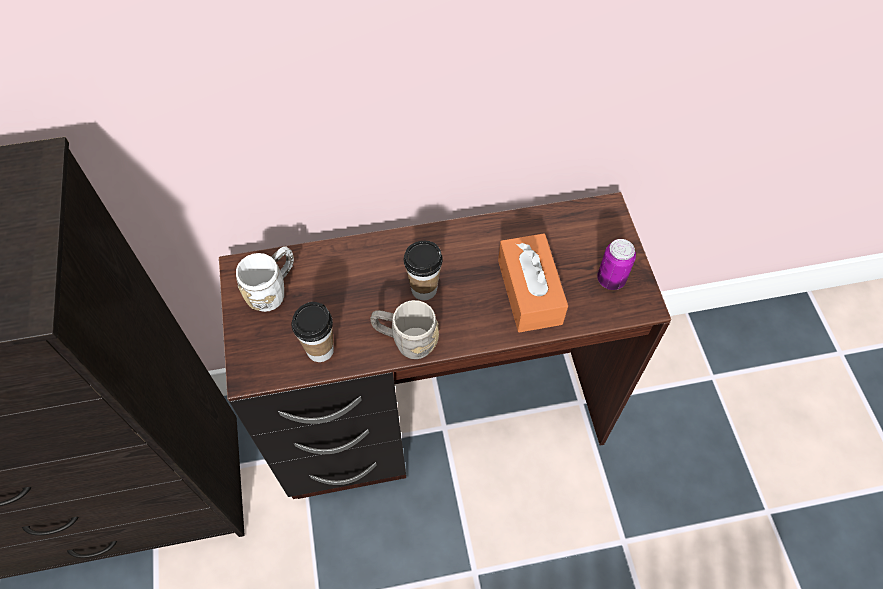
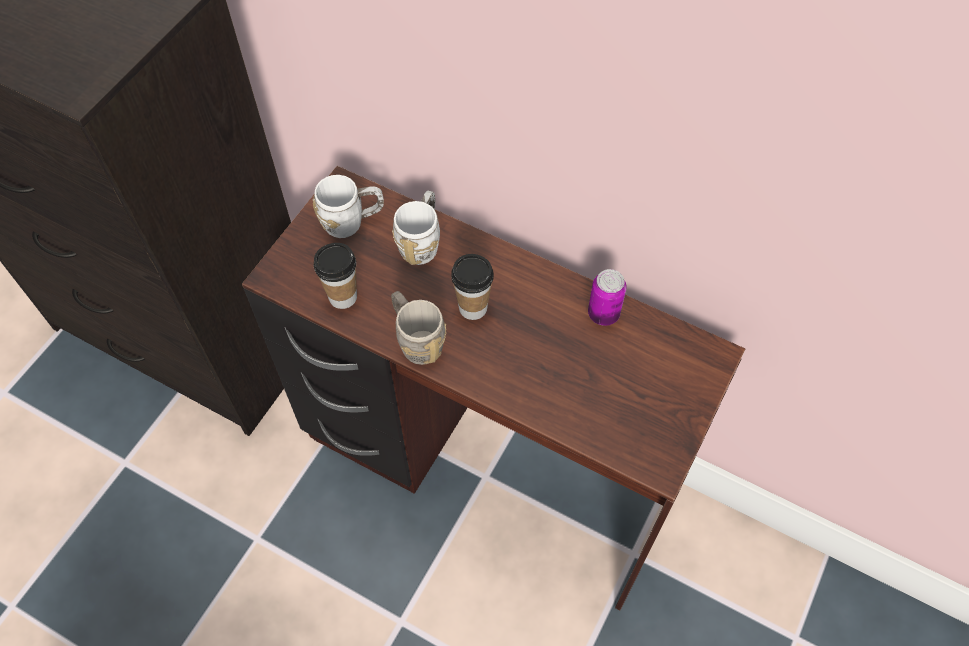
camera: 40 degrees right, 0 degrees up
(341, 269) = (422, 242): none -> white mug
(529, 292) = (563, 376): orange tissue box -> none
(611, 279) = (651, 421): can -> can (603, 314)

